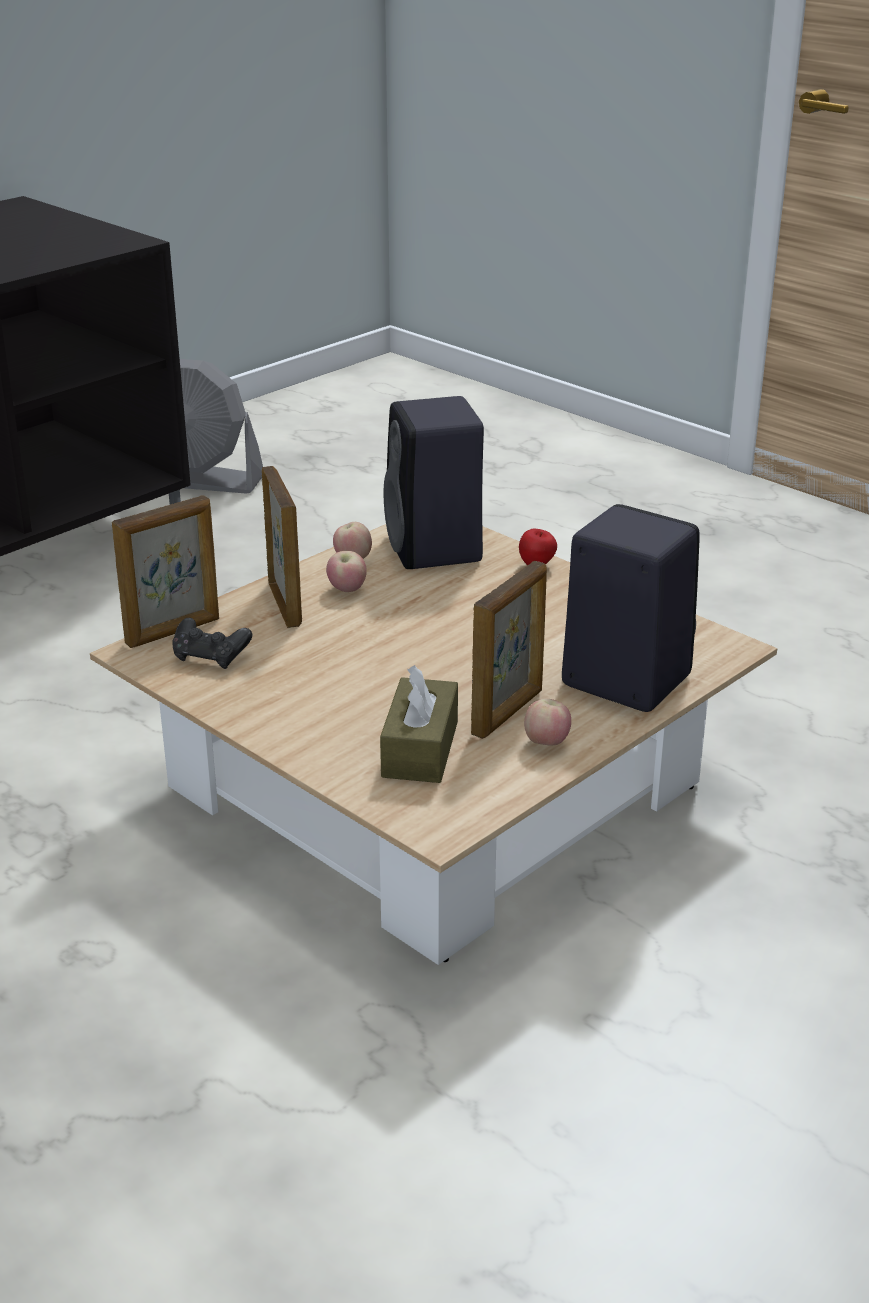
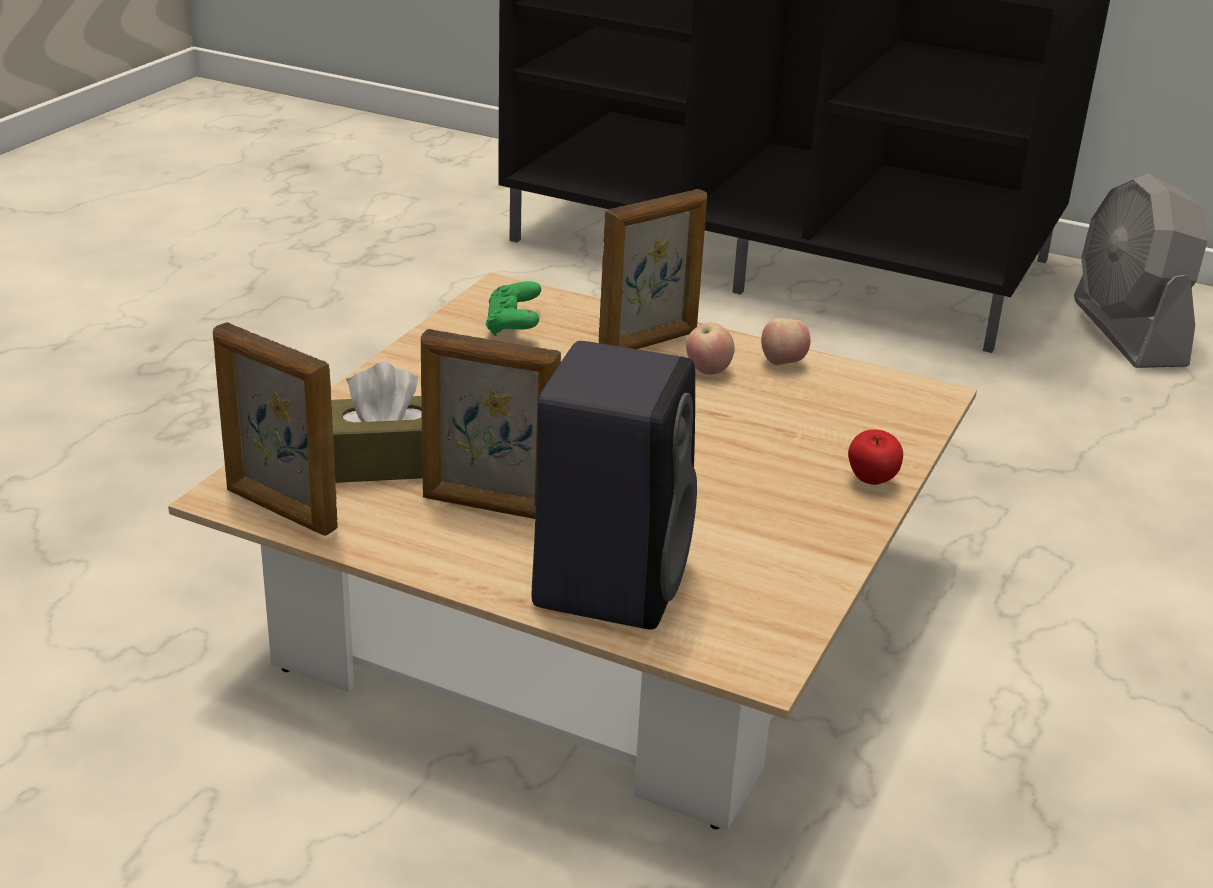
camera: 70 degrees right, 0 degrees up
(174, 632) = (552, 300): picture frame -> picture frame (280, 510)
(211, 657) = (513, 325): black game controller -> green game controller
(436, 550) = (853, 409): black speaker -> none
(547, 743) = (430, 540): apple -> none

